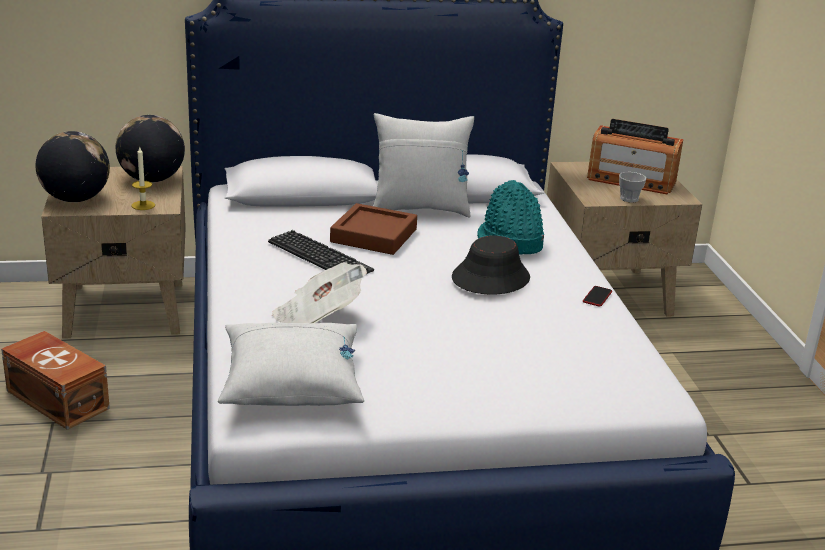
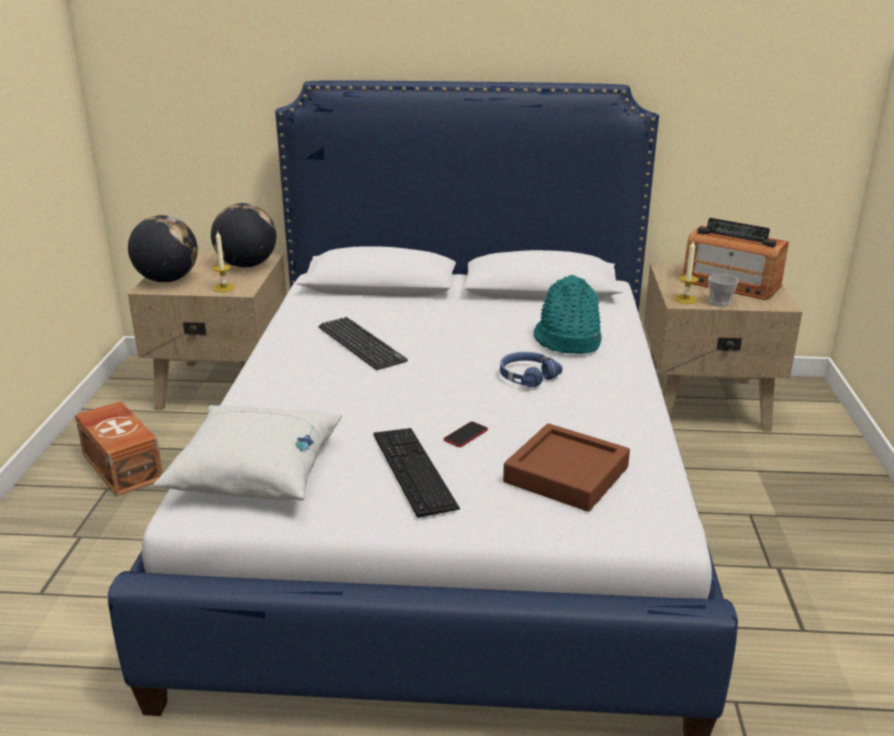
camera: 15 degrees right, 0 degrees up
(318, 317) = (323, 405): newspaper -> none
(373, 236) = (427, 327): brown tray -> brown tray (566, 475)
(420, 210) = (488, 304): grey pillow -> none
(434, 369) = (414, 470): none -> keyboard
(490, 278) = (527, 376): black hat -> blue headphones
(597, 297) = (637, 404): phone -> phone (465, 435)
(598, 197) = (685, 299): none -> candle

